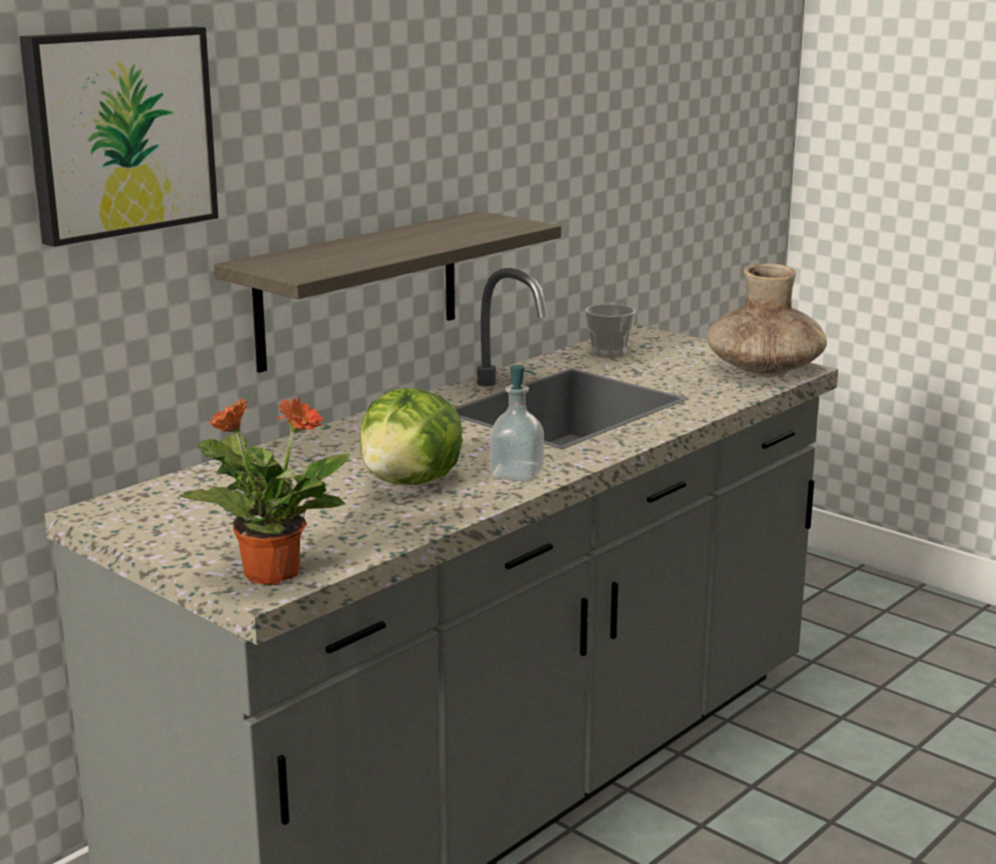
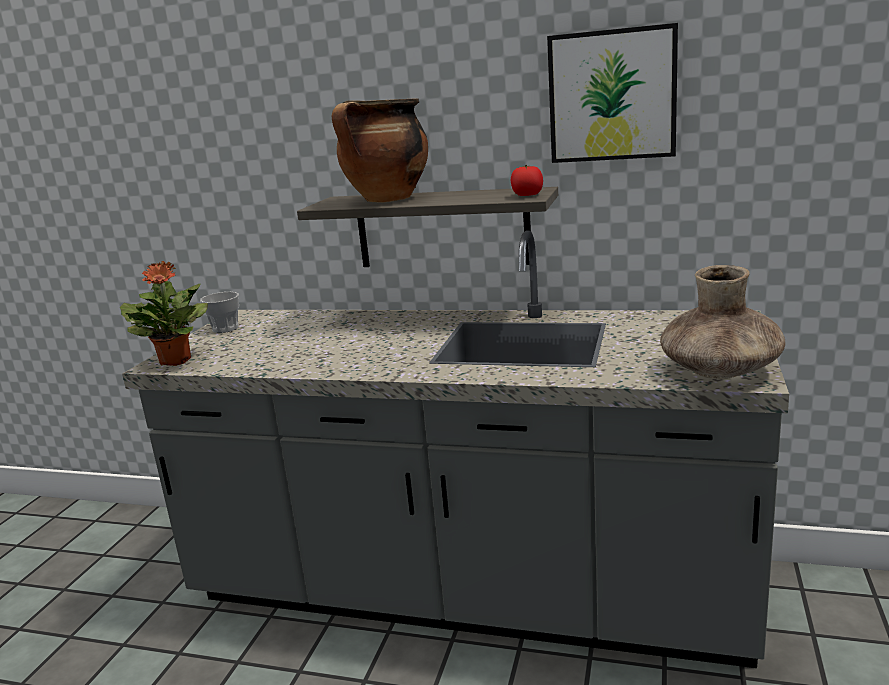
camera: 65 degrees right, 0 degrees up
(119, 132) = (267, 115): picture -> picture (612, 95)
(357, 252) = (387, 200): none -> cooking pot
(412, 482) = (328, 349): lettuce -> none
(511, 223) = (527, 195): none -> tomato
(516, 475) = (365, 365): soap dispenser -> none
(609, 353) = (664, 322): cup -> cup (225, 328)

